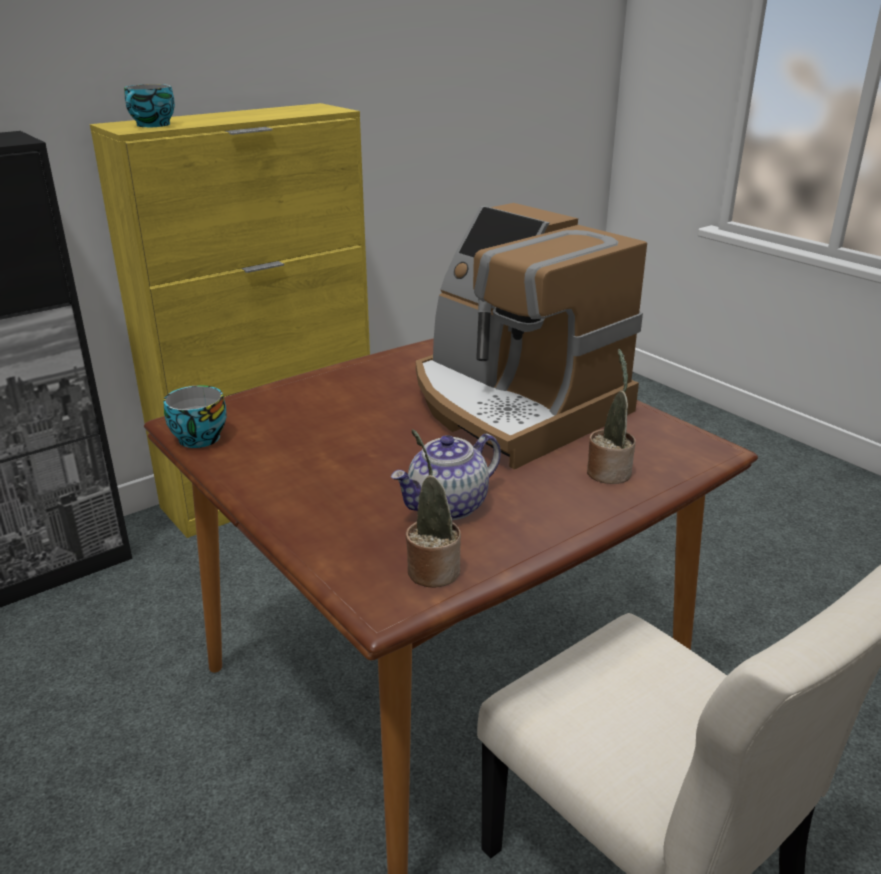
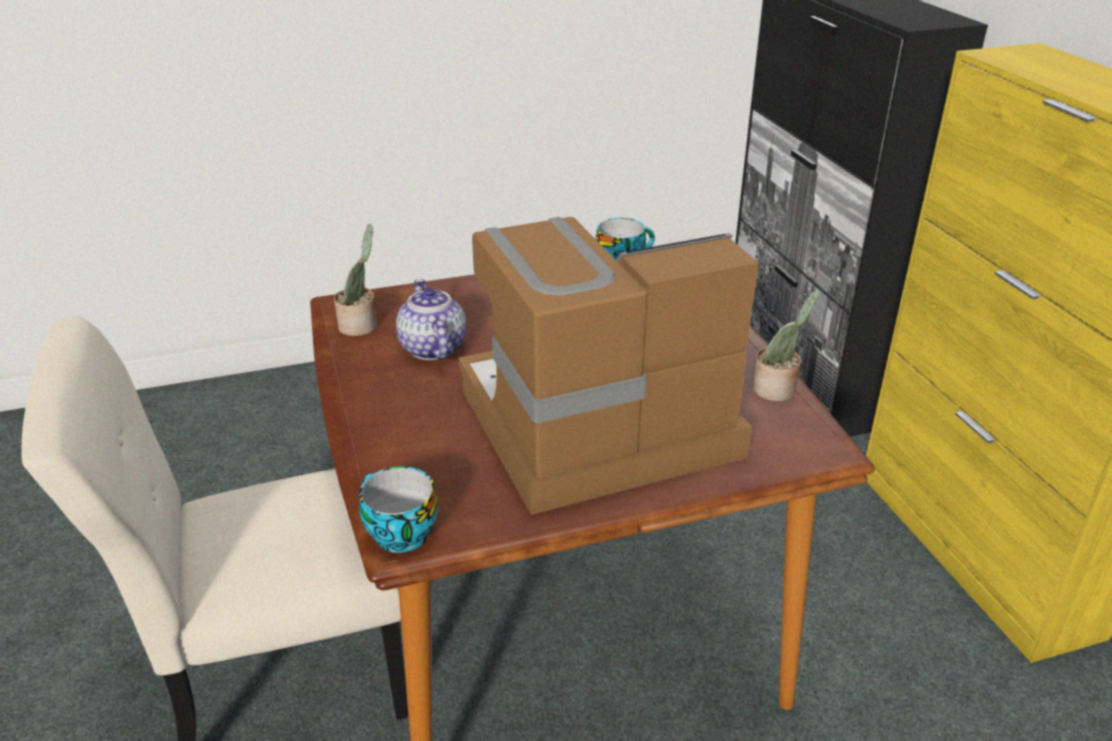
camera: 110 degrees right, 5 degrees up
(153, 125) = (1022, 61): cup -> cup (397, 534)
(609, 471) = (418, 446): potted plant -> potted plant (777, 390)

